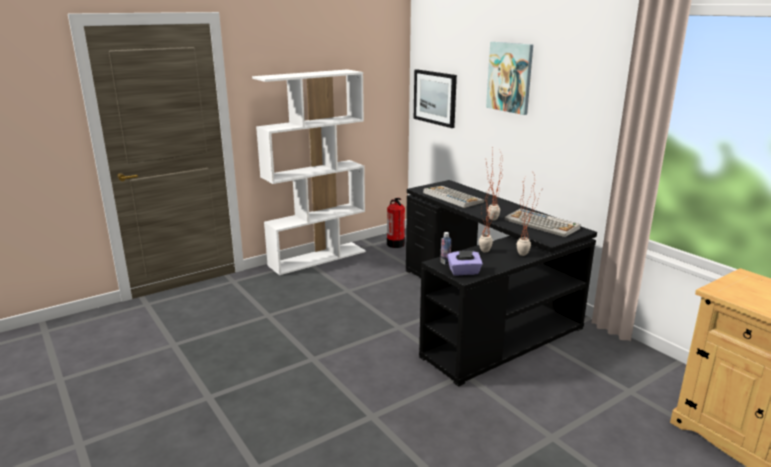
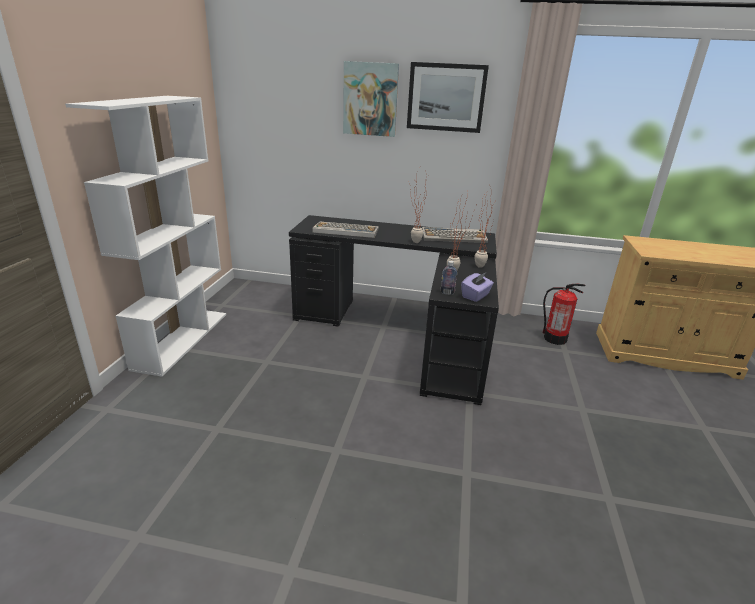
camera: 45 degrees left, 5 degrees up
(395, 244) = (246, 297): fire extinguisher -> fire extinguisher (554, 338)
(435, 97) = (262, 128): picture -> picture (446, 97)

